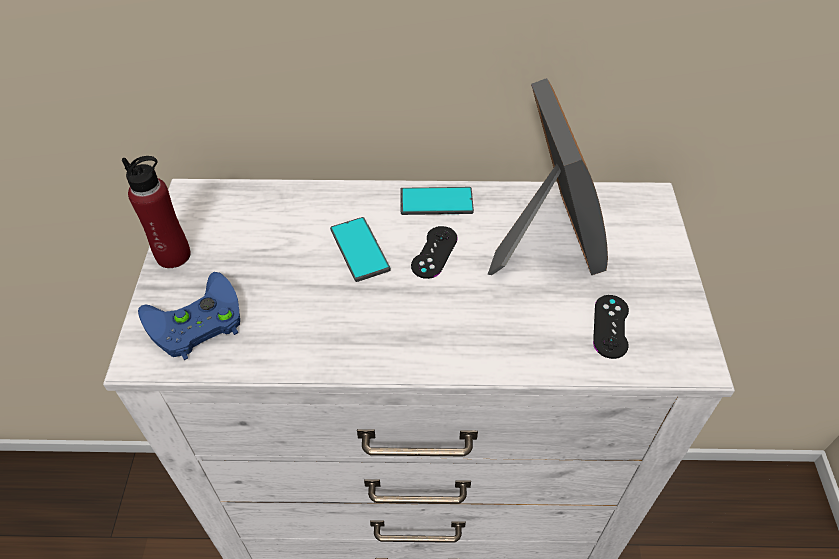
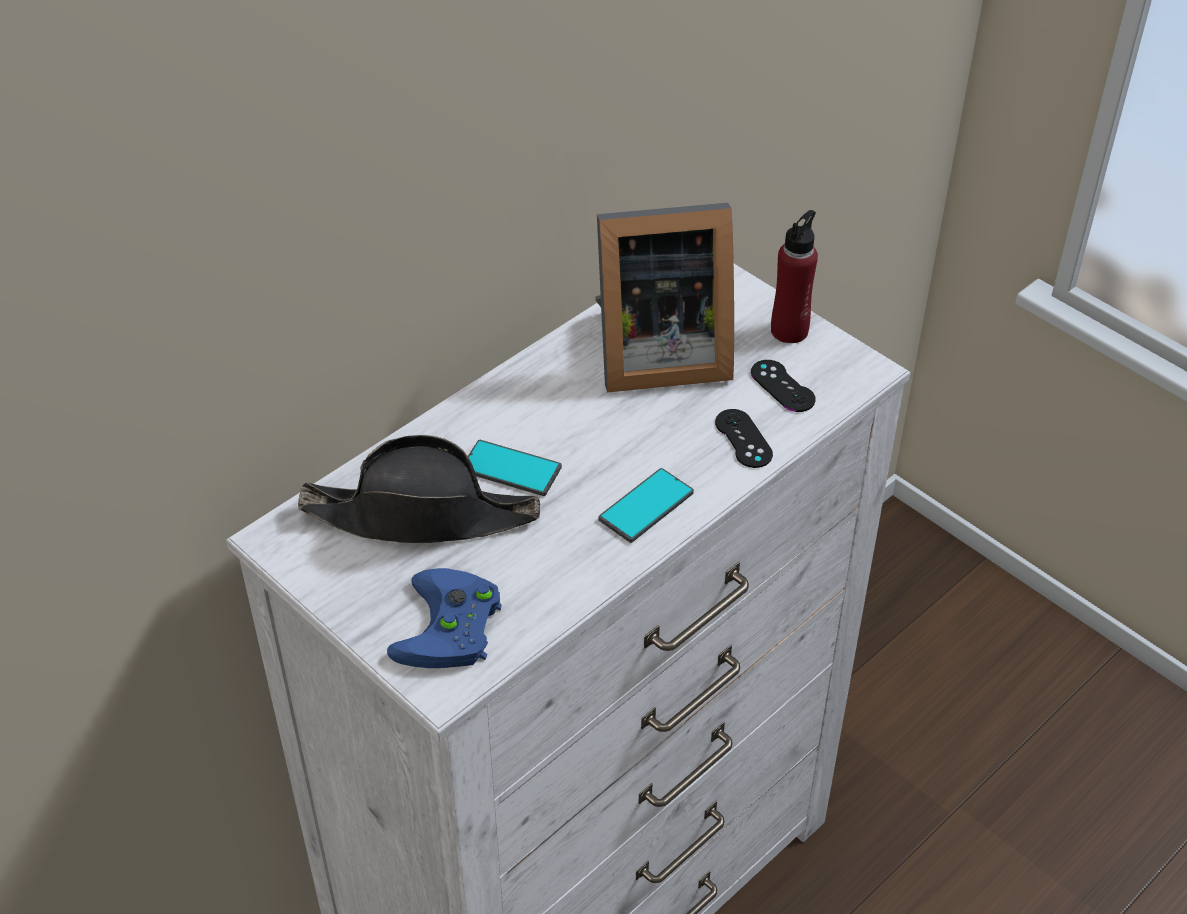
camera: 45 degrees left, 5 degrees down
(173, 255) = (343, 596): red bottle -> red bottle (789, 330)
(275, 240) = (422, 515): none -> black hat
(434, 252) = (578, 426): black game controller -> black game controller (743, 439)
(436, 202) = (523, 384): phone -> phone (646, 506)
(545, 240) = (655, 354): picture frame -> picture frame turned 135 degrees clockwise

